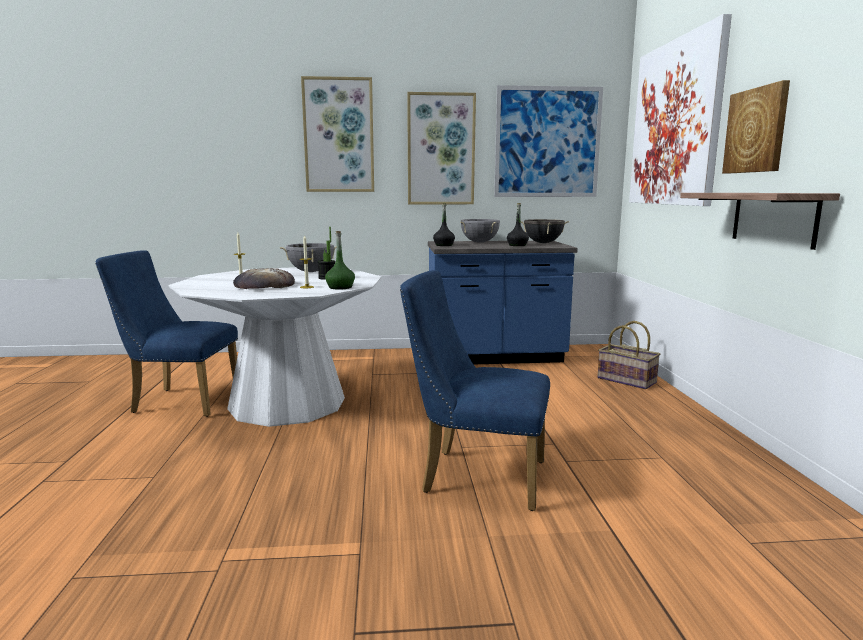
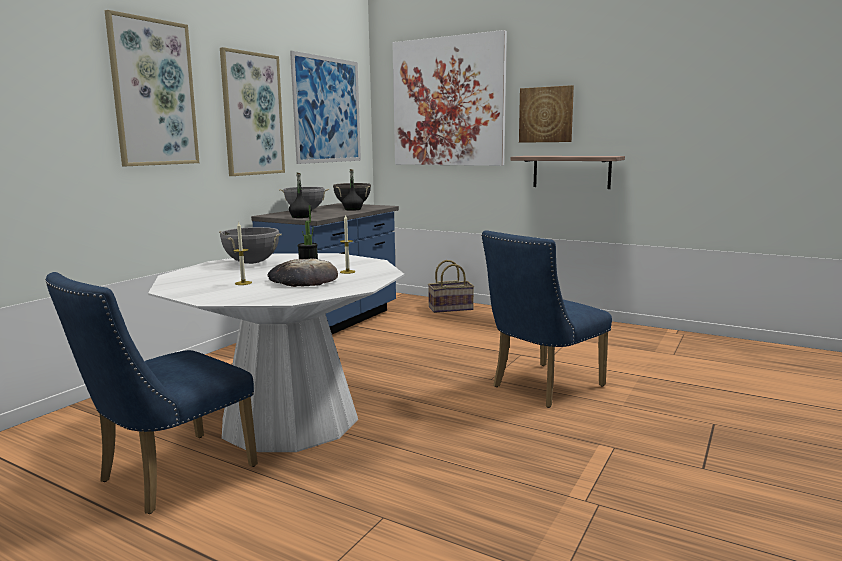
camera: 55 degrees left, 0 degrees up
(340, 287) = (373, 266): green bottle -> none

